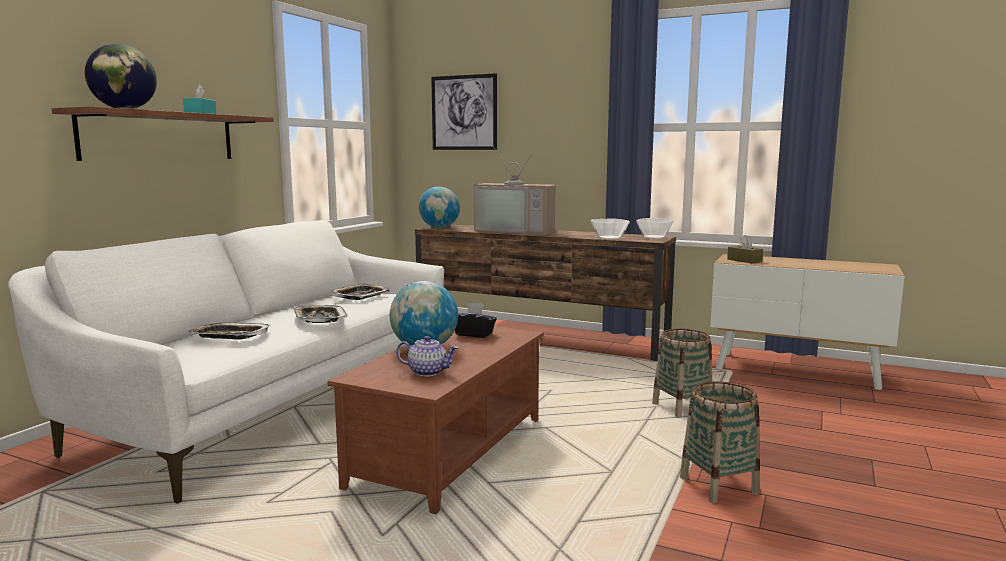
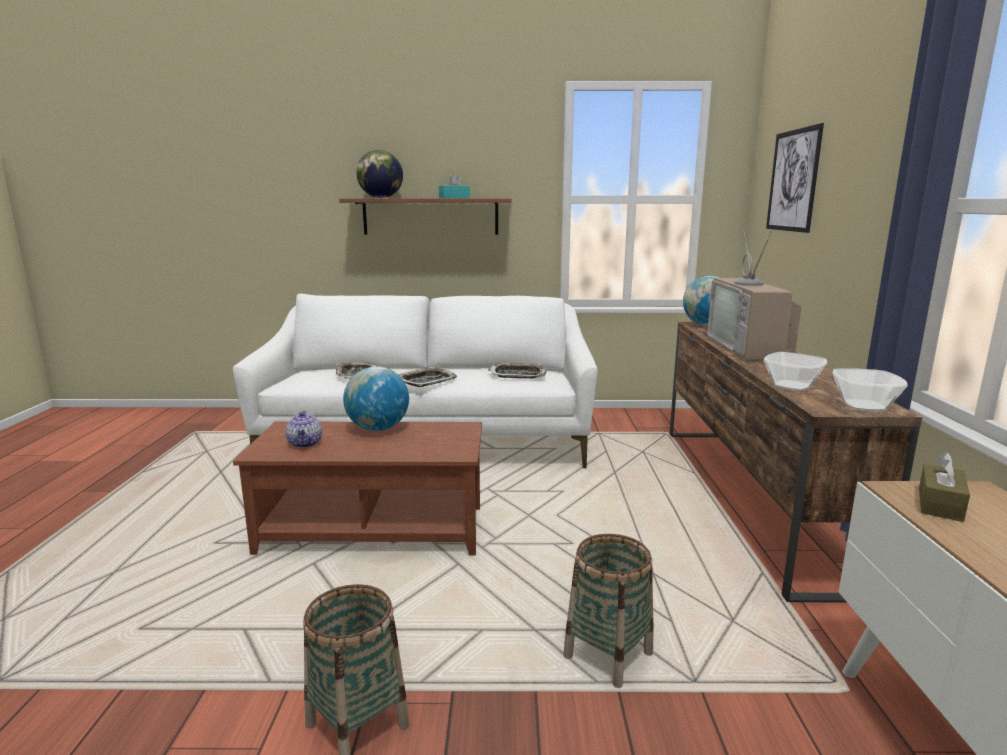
camera: 65 degrees right, 5 degrees up
(474, 334) = (438, 436): black tissue box -> none

